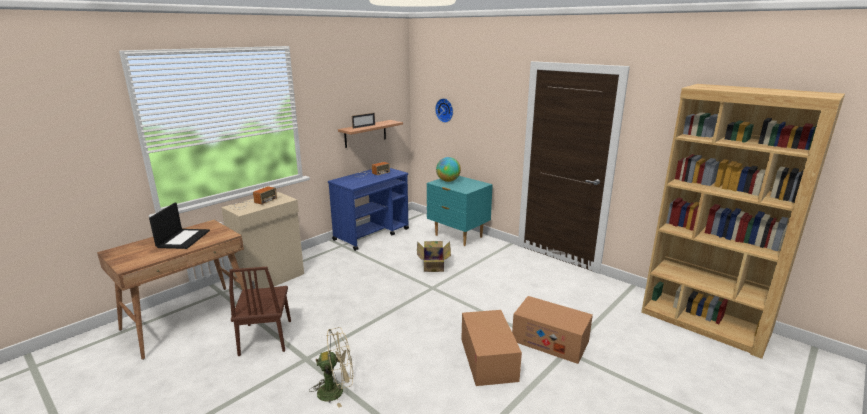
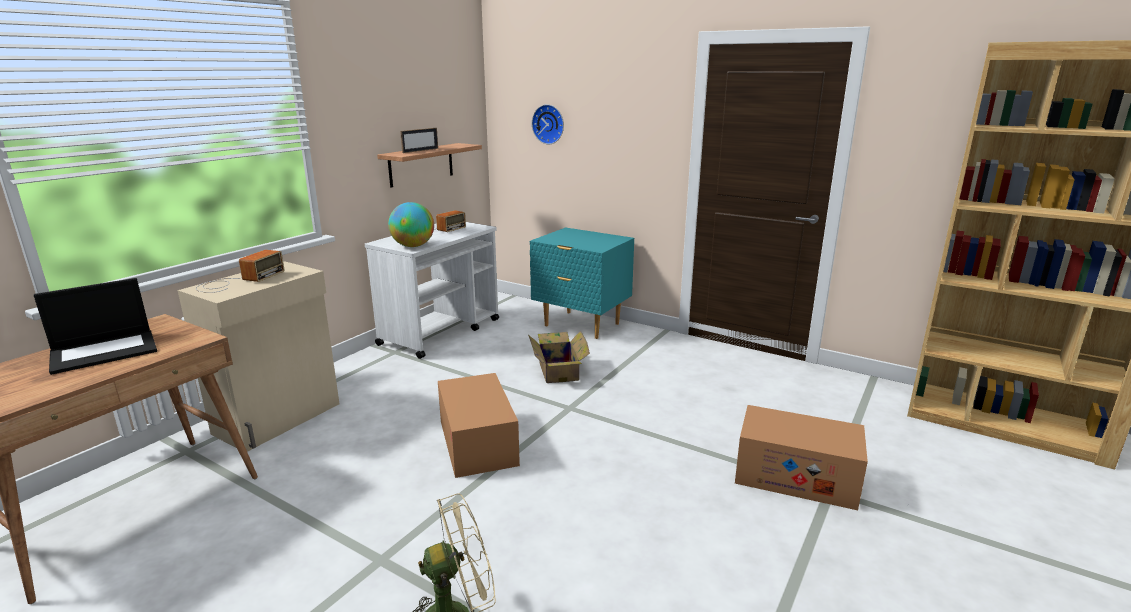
camera: 10 degrees left, 0 degrees up
(183, 238) = (105, 351): laptop -> laptop turned 60 degrees clockwise
(265, 337) = (291, 526): brown chair -> none
(372, 234) = (441, 331): blue cart -> white cart
(448, 181) = (563, 236): globe -> globe (413, 246)
(488, 359) = (710, 520): cardboard box -> cardboard box (477, 442)

